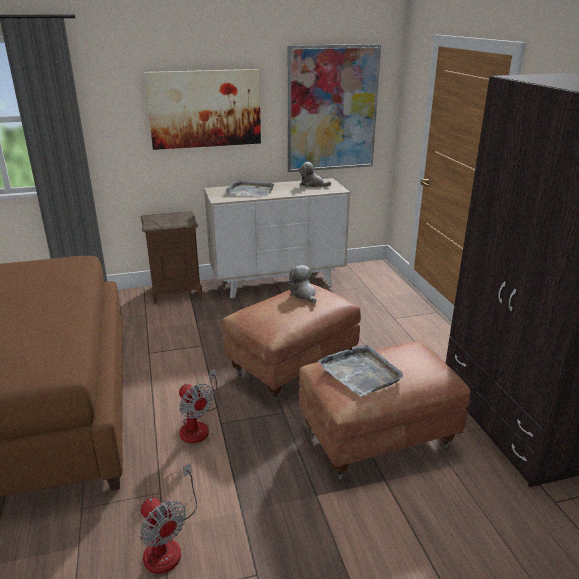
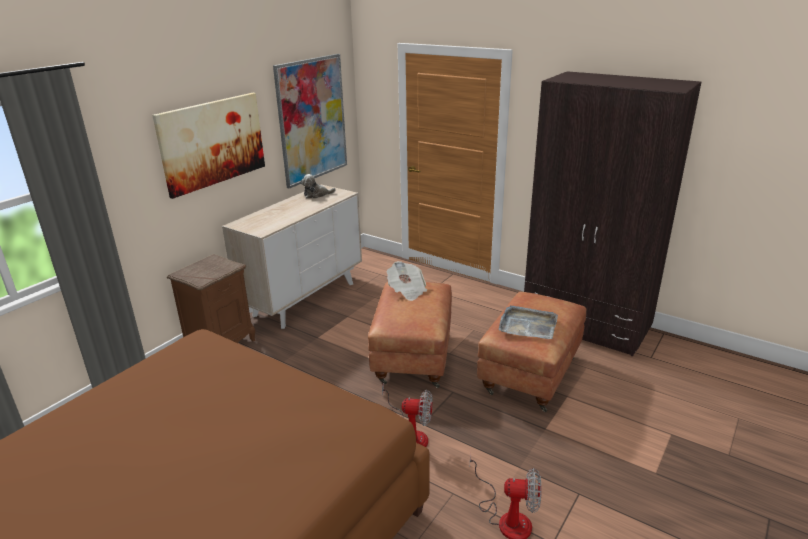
camera: 40 degrees left, 0 degrees up
(250, 191) = (274, 216): grey tray -> none
(304, 294) = (407, 290): plush toy -> newspaper

